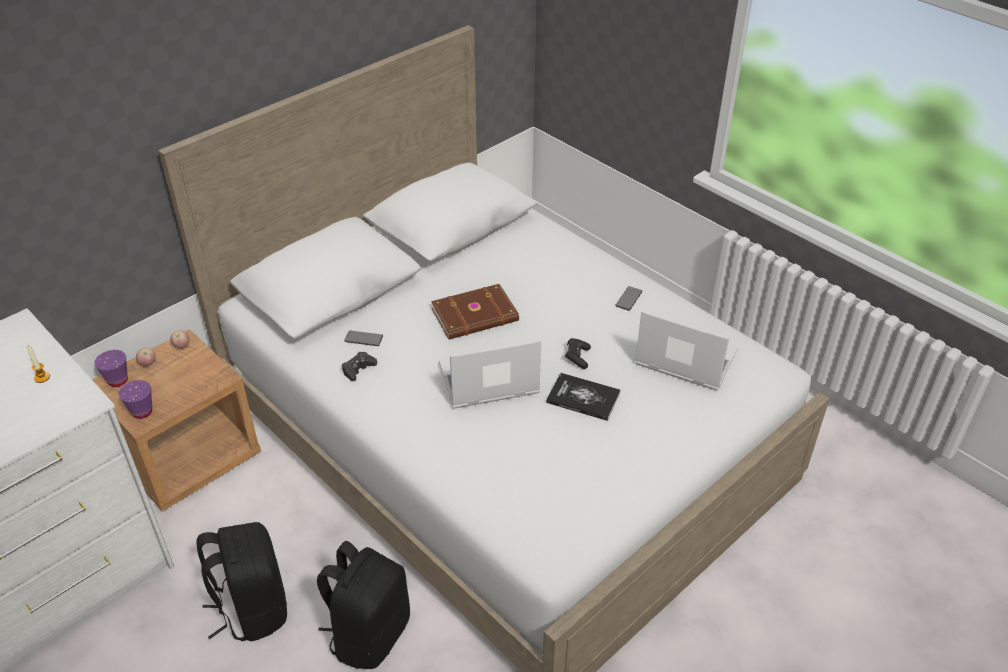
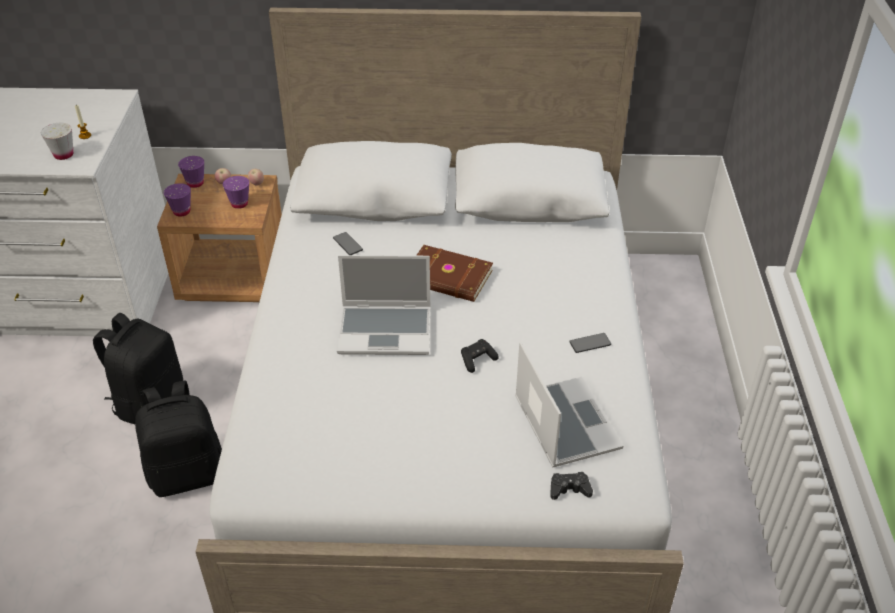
camera: 45 degrees right, 0 degrees up
(48, 406) = (63, 155): none -> white cup
(190, 372) = (239, 204): none -> purple cup
(358, 369) = (315, 263): black game controller -> black game controller (569, 489)
(487, 381) = (386, 330): laptop -> laptop turned 150 degrees clockwise
(583, 398) = (436, 393): book -> none

